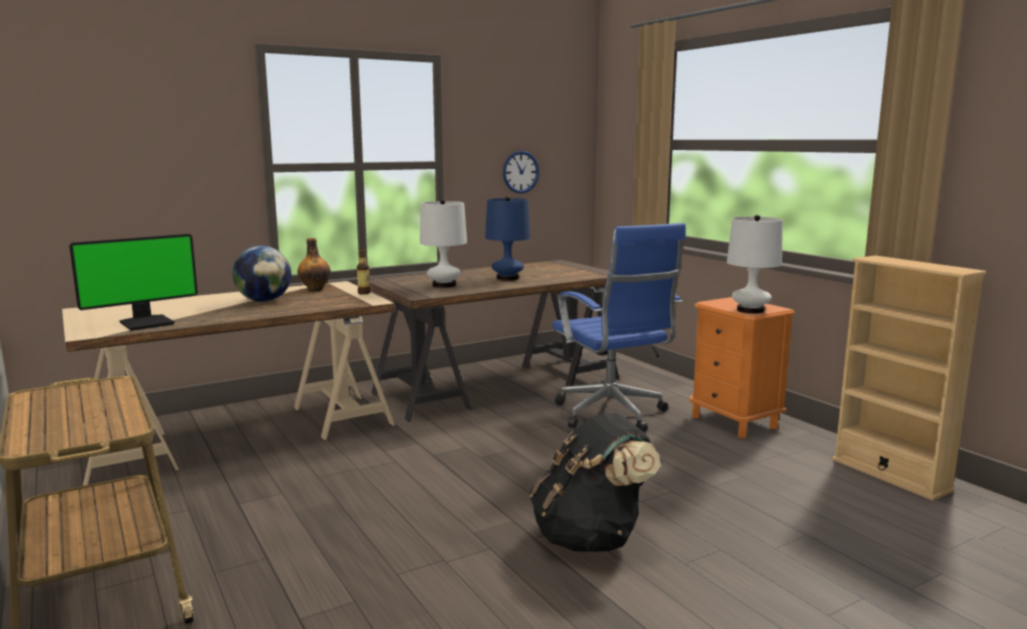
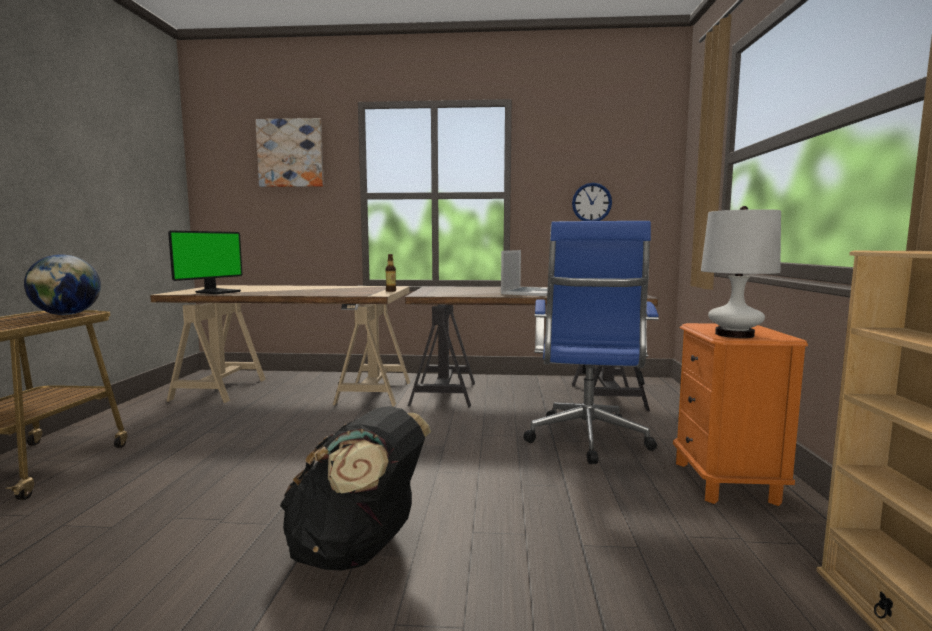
camera: 35 degrees right, 5 degrees down
(147, 323) = (217, 292): monitor -> monitor turned 60 degrees counterclockwise
(158, 108) = (290, 153): none -> picture
(264, 301) = (317, 289): globe -> globe (67, 314)
(315, 289) = (370, 287): bottle -> none
(444, 285) = (463, 292): white table lamp -> none
(507, 278) = (530, 292): blue table lamp -> laptop

